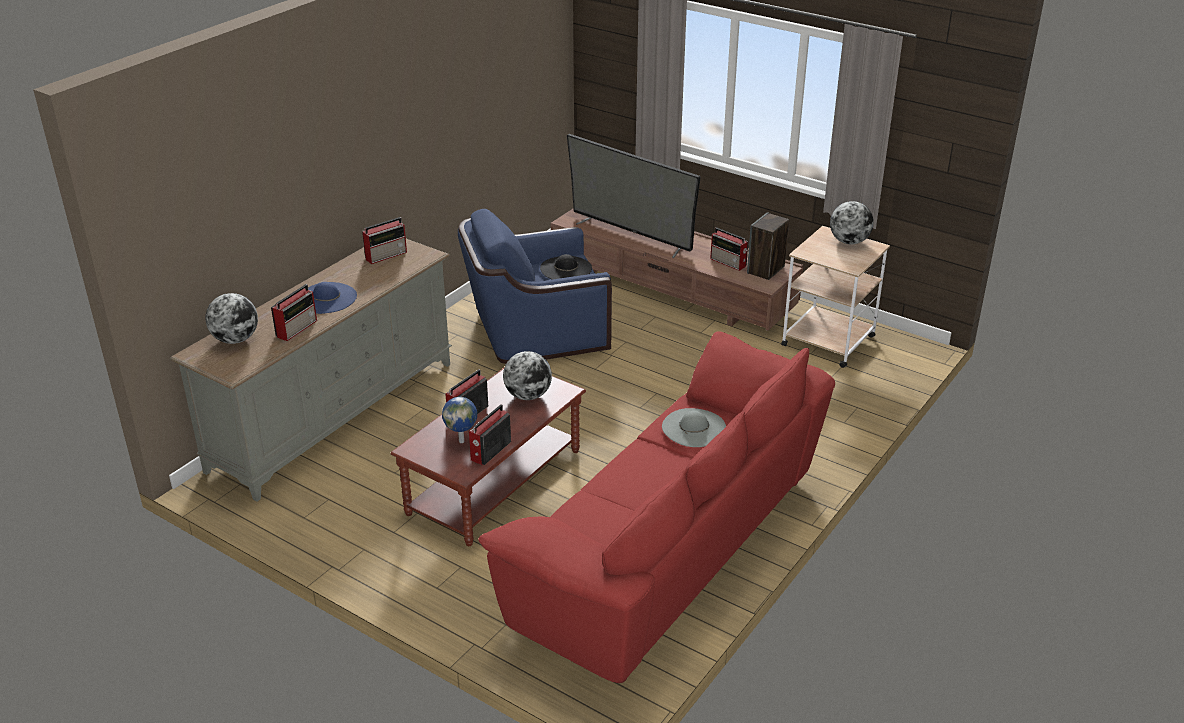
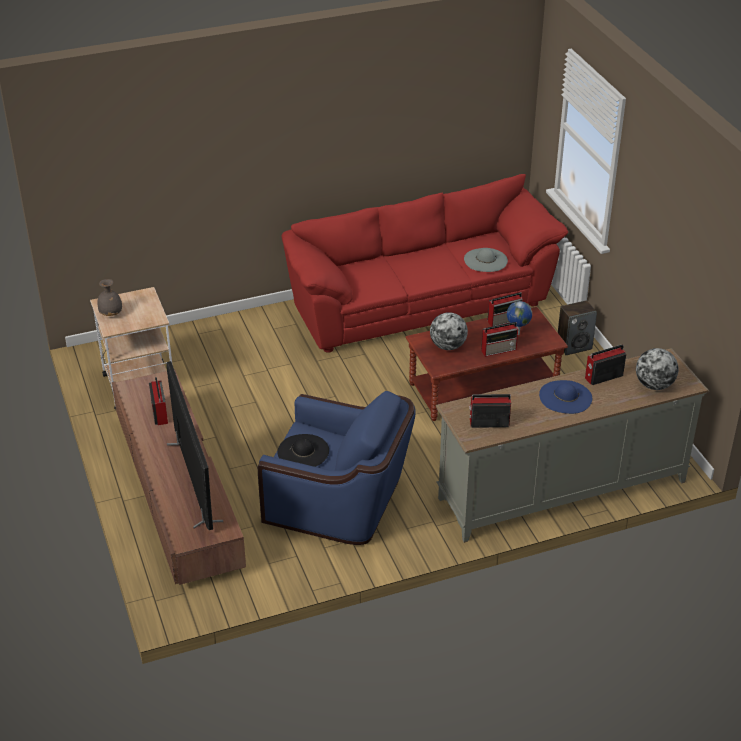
camera: 145 degrees left, 5 degrees up
(694, 427) = (373, 278): grey hat -> grey hat (485, 260)
(765, 270) = (144, 392): speaker -> speaker (574, 346)
(849, 241) = (111, 314): globe -> grey vase

